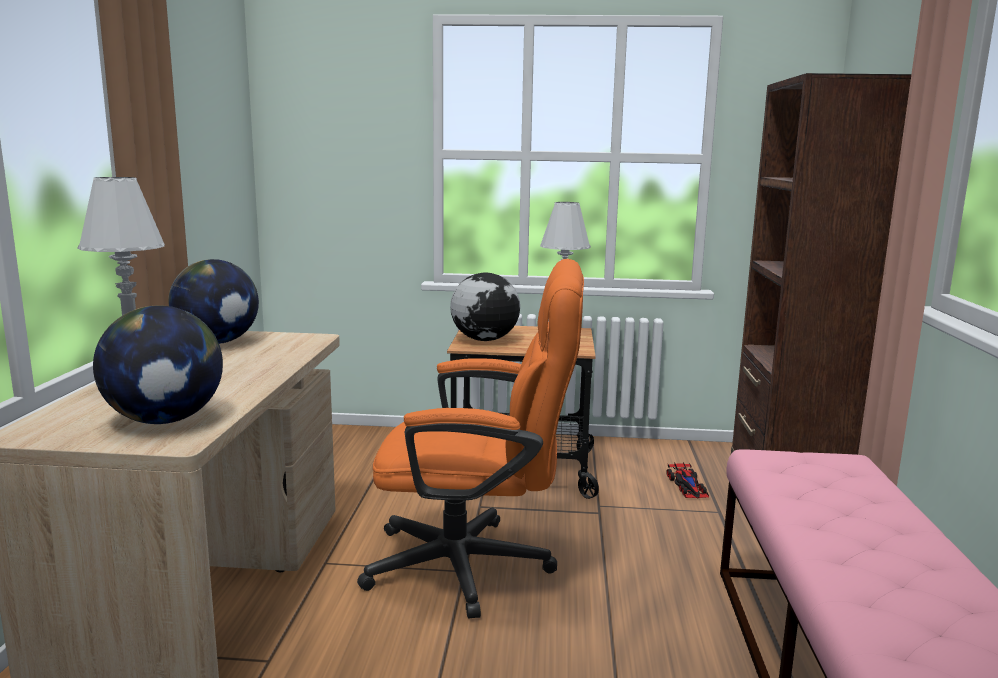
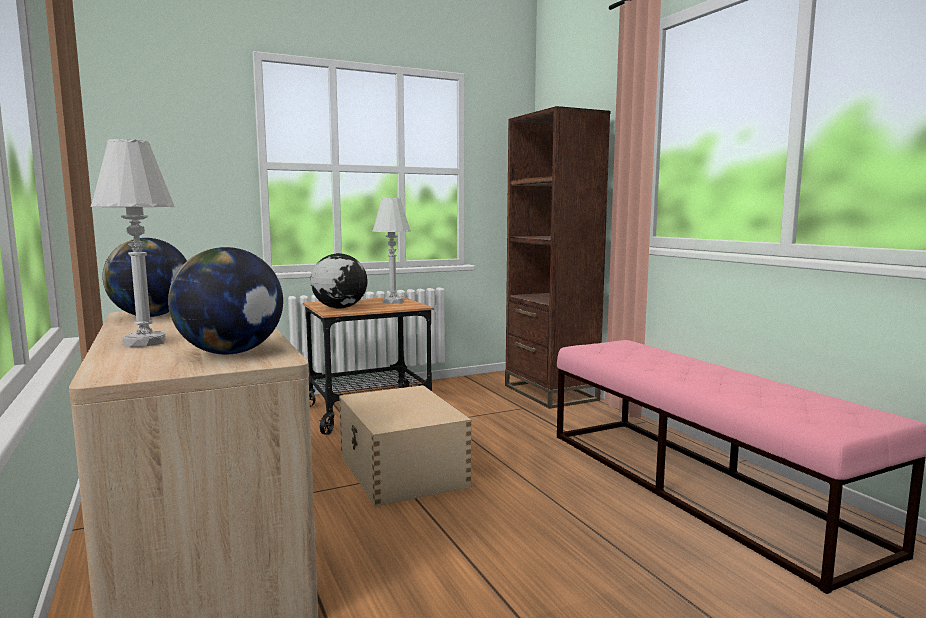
camera: 30 degrees left, 5 degrees down
(476, 566) = (402, 471): orange office chair -> beige storage box
(687, 486) = (490, 399): toy car -> none

